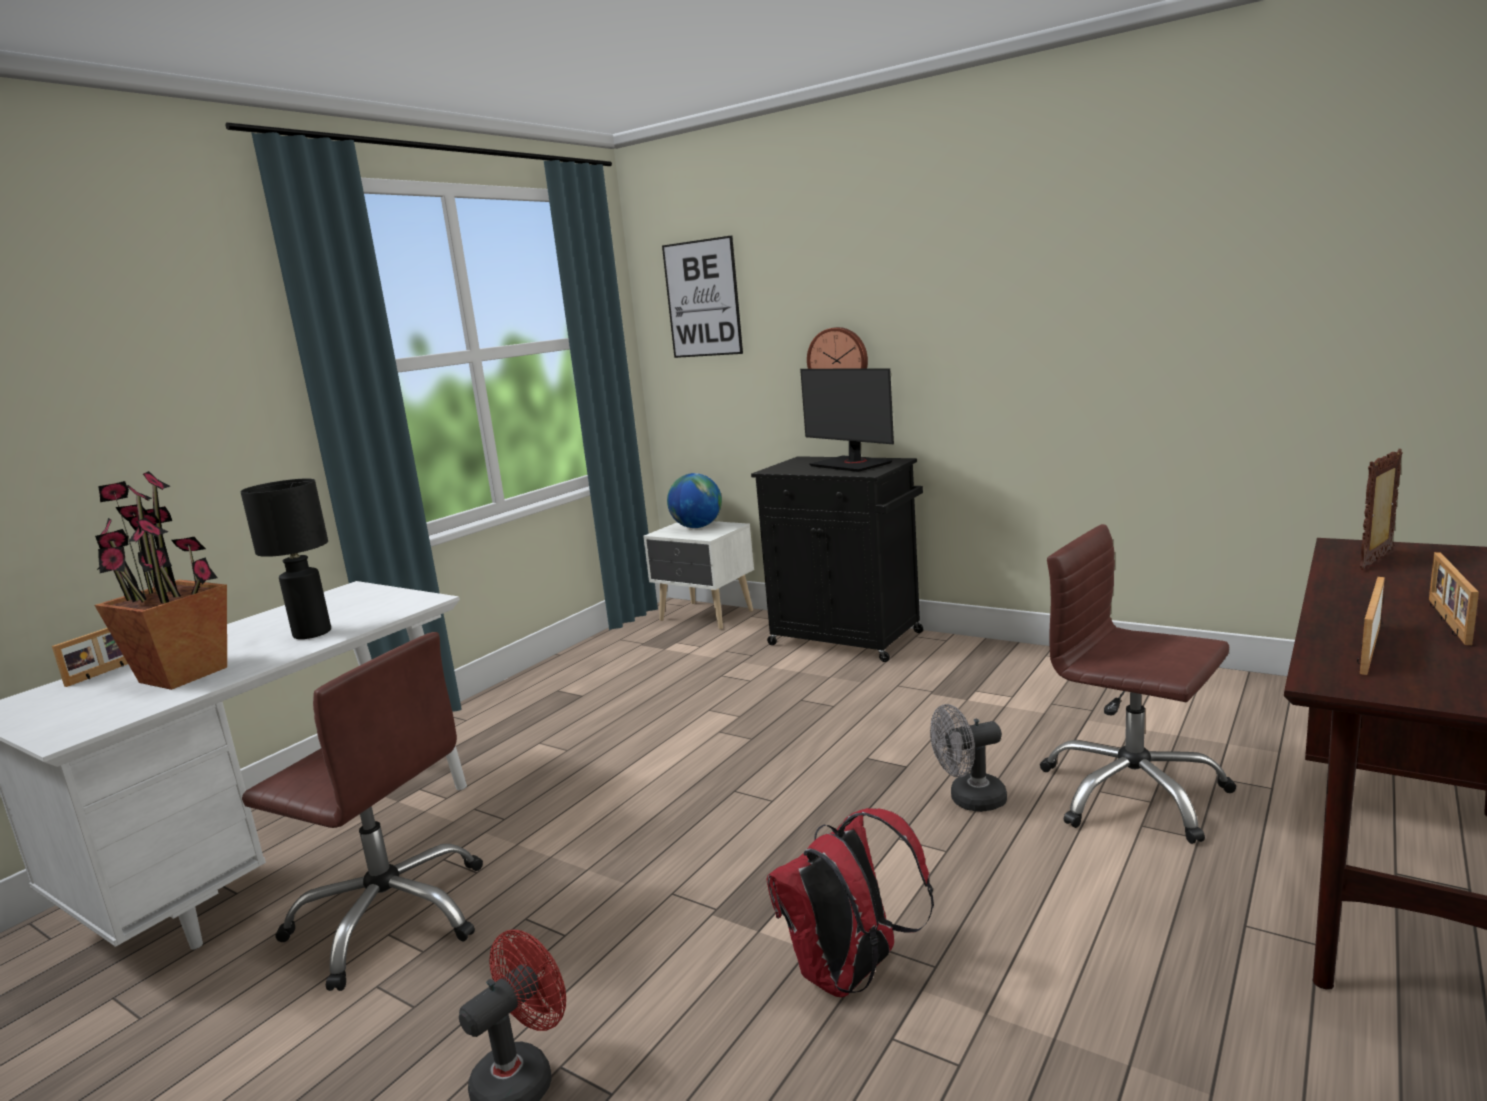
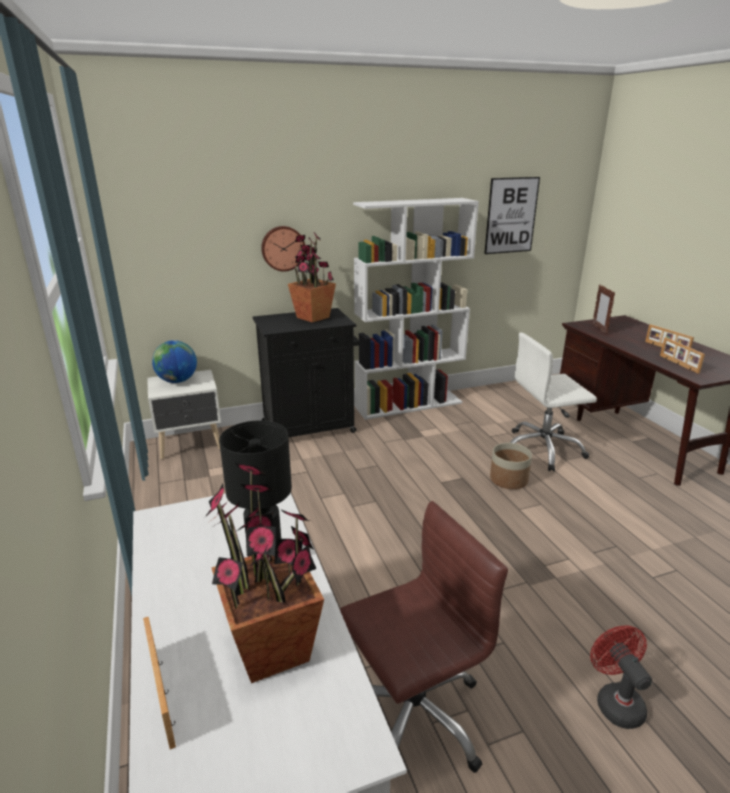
camera: 55 degrees left, 10 degrees up
(702, 299) = (162, 201): picture -> picture (511, 215)
(850, 975) = (607, 568): red backpack -> none
(851, 464) = (312, 317): monitor -> potted plant
(969, 800) = (509, 480): grey fan -> planter
(1035, 656) = (409, 404): none -> white bookcase
(1132, 793) = (543, 449): brown office chair -> white office chair

